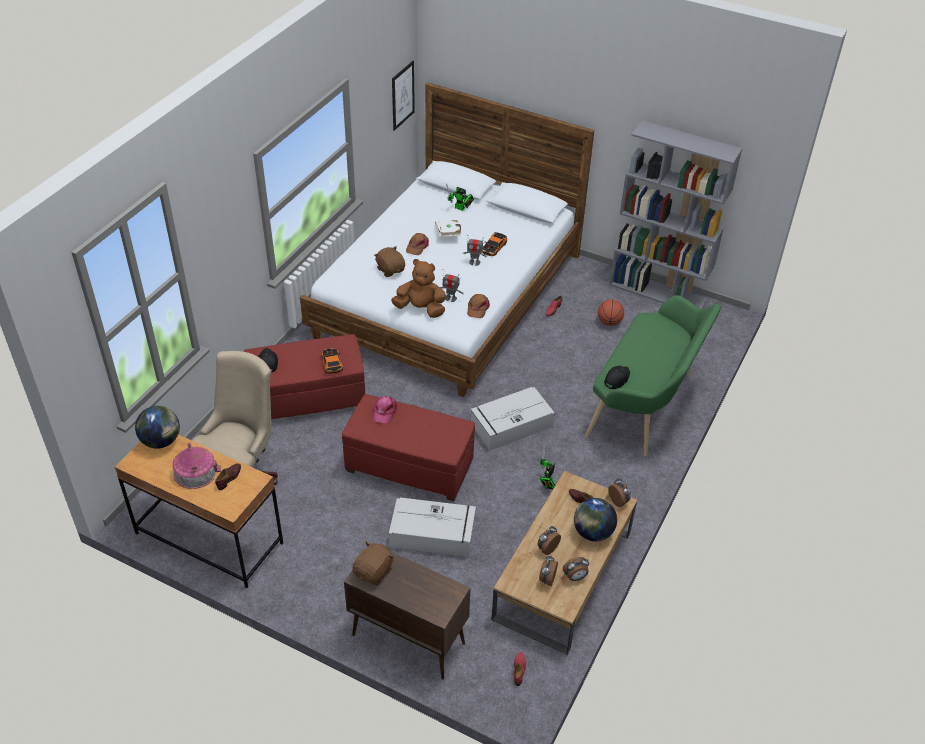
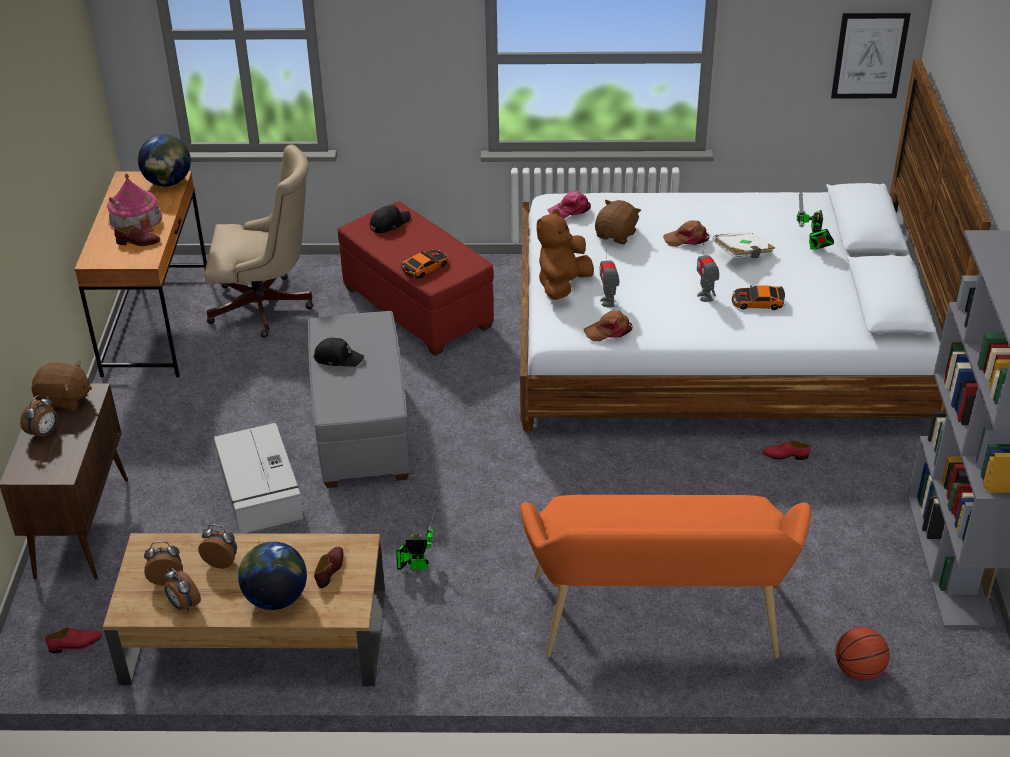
camera: 65 degrees right, 5 degrees down
(384, 411) = (370, 335): pink cap -> pink cap (570, 210)
(409, 467) = (361, 428): red ottoman -> grey ottoman
(421, 309) = (562, 285): brown plush toy -> brown plush toy turned 135 degrees counterclockwise
(510, 425) = (503, 493): grey storage box -> none
(609, 322) = (816, 524): basketball -> basketball (858, 670)
(616, 379) = (580, 513): black cap -> black cap (338, 358)
(618, 501) = (353, 608): alarm clock -> alarm clock (44, 433)
(646, 406) = (658, 625): green bench -> orange bench

